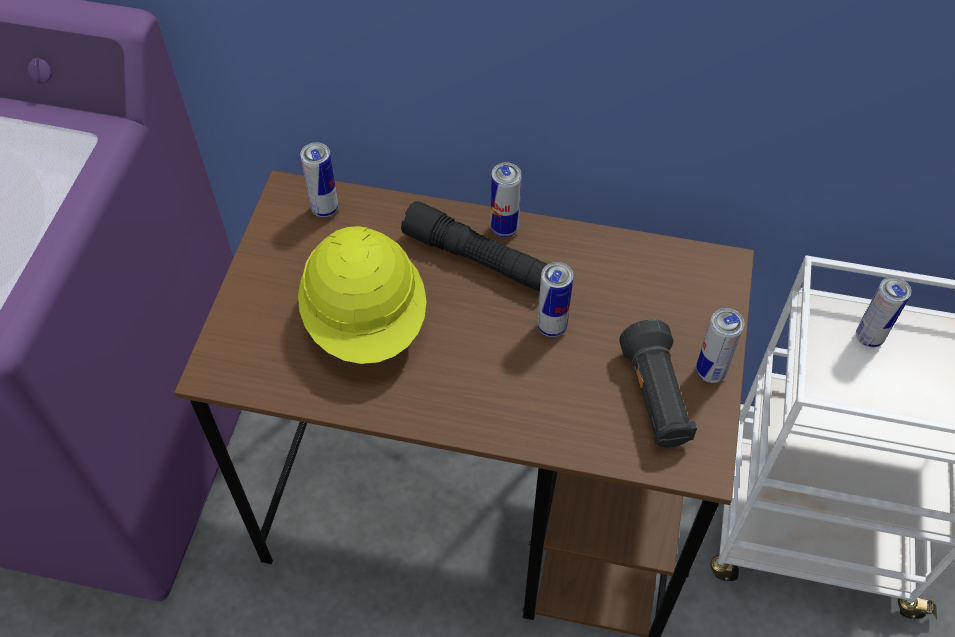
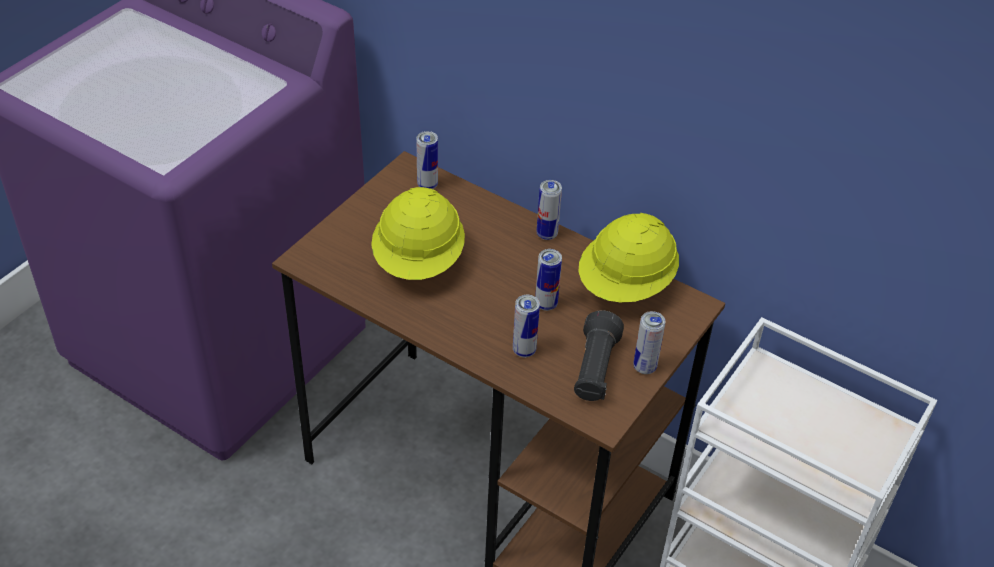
camera: 20 degrees right, 10 degrees down
(478, 259) = (517, 247): black flashlight -> none
(632, 266) = (626, 285): none -> yellow hard hat
(868, 338) = (793, 395): can -> can (524, 350)

